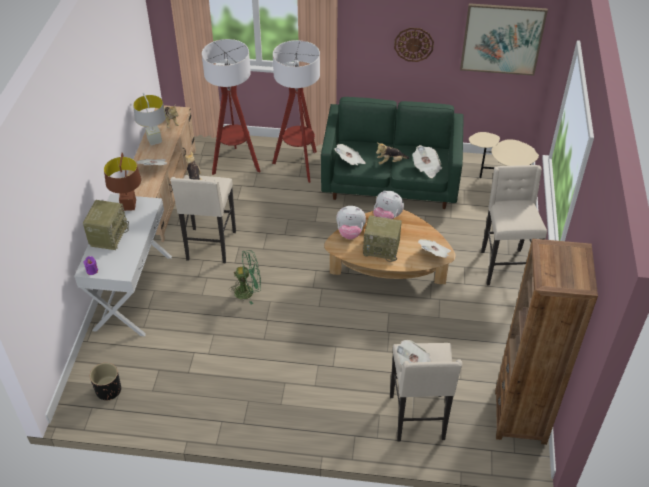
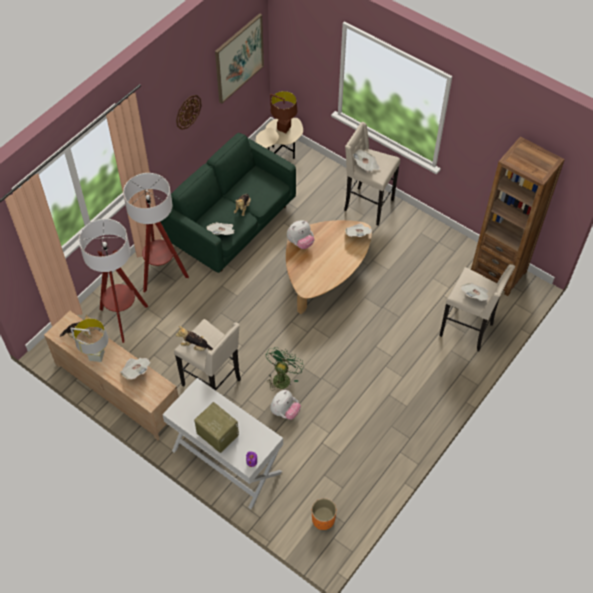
camera: 60 degrees left, 10 degrees up
(108, 390) = (323, 519): black planter -> orange planter
(129, 206) = (189, 405): brown table lamp -> brown table lamp (284, 128)
(350, 233) = (300, 274): plush toy -> plush toy (285, 411)
(382, 249) = (331, 262): radio -> none
(426, 168) = (266, 189): newspaper -> newspaper (366, 166)

